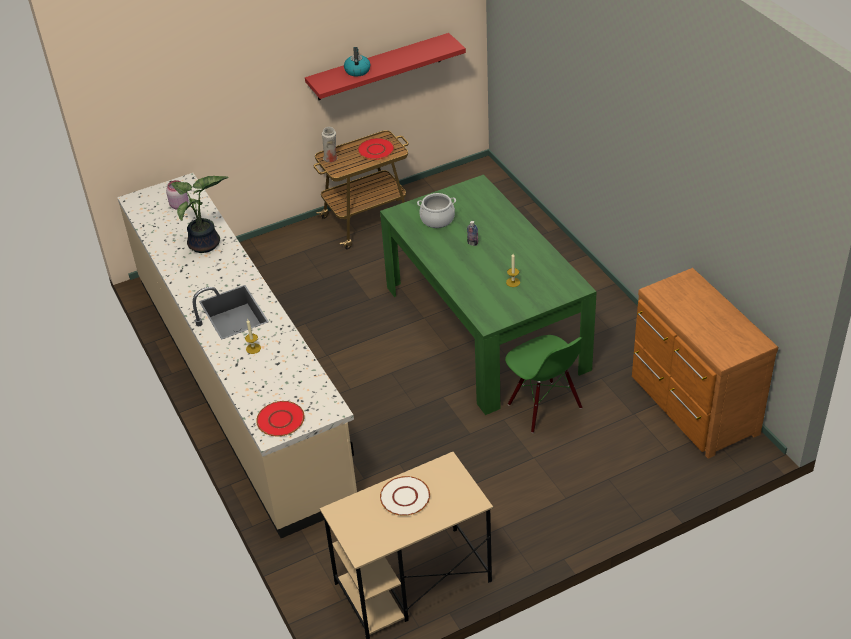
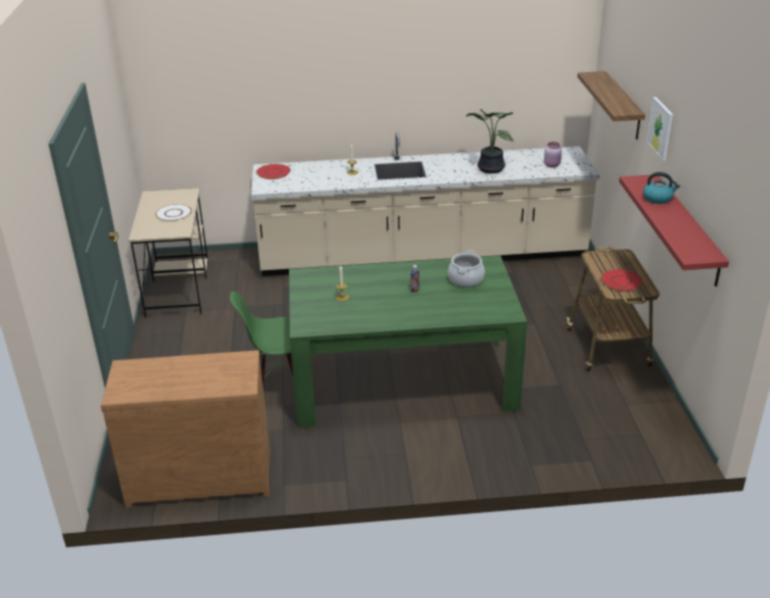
camera: 110 degrees right, 10 degrees down
(191, 89) = (622, 105): none -> shelf
(290, 43) = (660, 128): none -> picture
(331, 159) = (617, 256): white vase -> none

